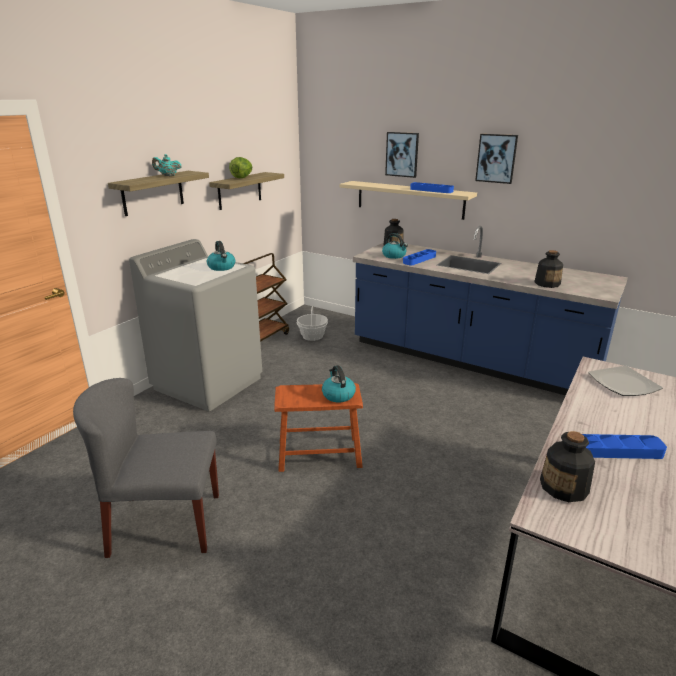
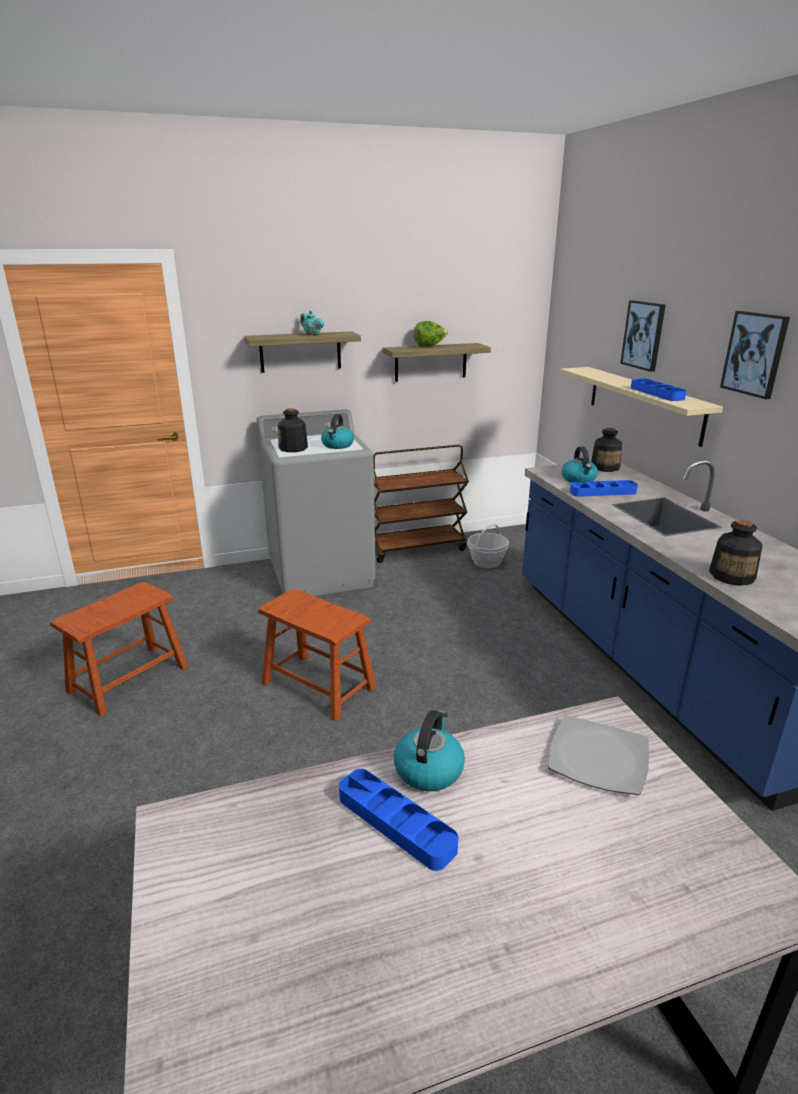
camera: 40 degrees right, 0 degrees up
(164, 524) = (128, 679): grey chair -> brown stool
(338, 395) = (328, 621): kettle -> kettle (428, 769)
(564, 487) = (250, 815): bottle -> bottle (293, 448)

